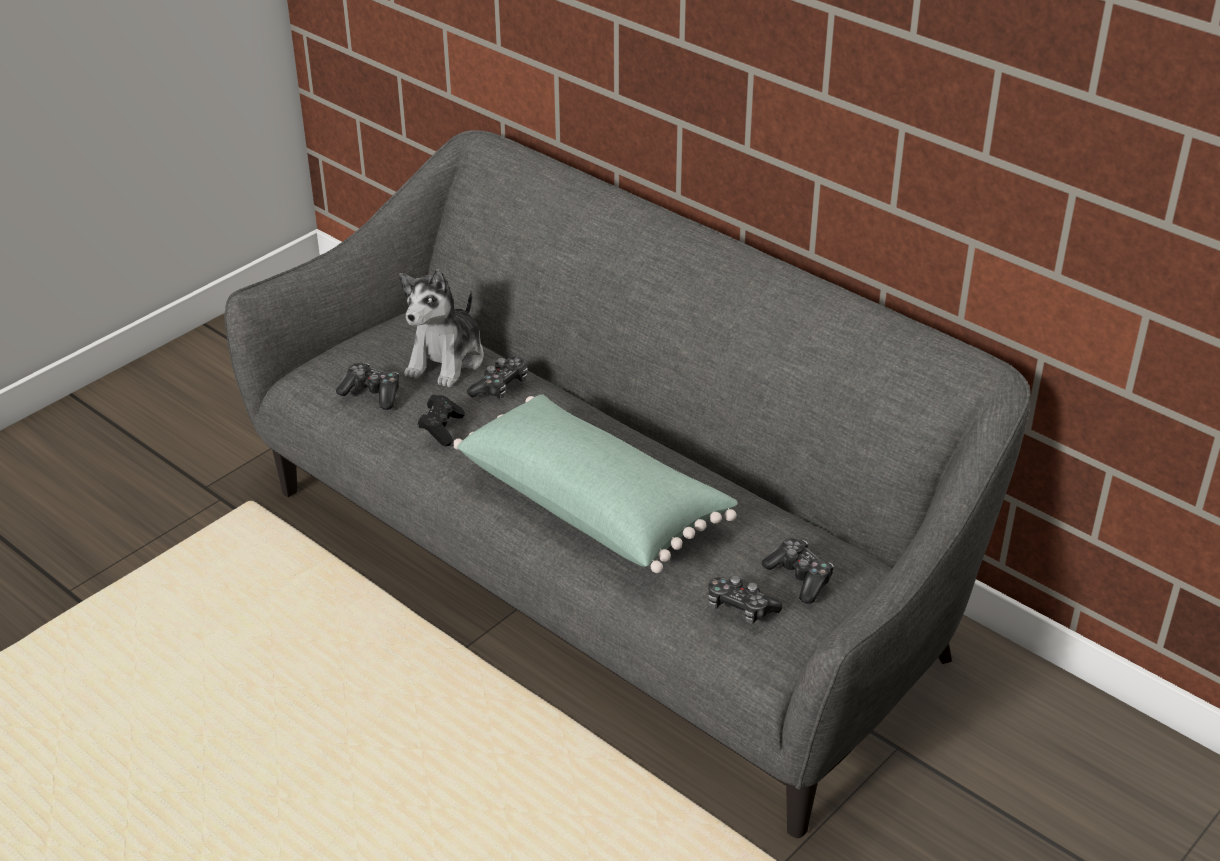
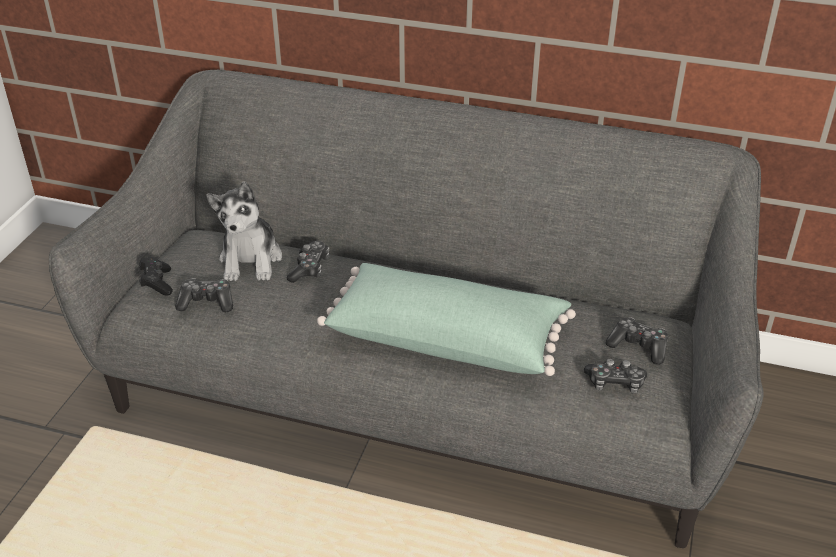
camera: 25 degrees left, 0 degrees up
(441, 429) = (285, 314): black game controller -> black game controller (157, 283)

